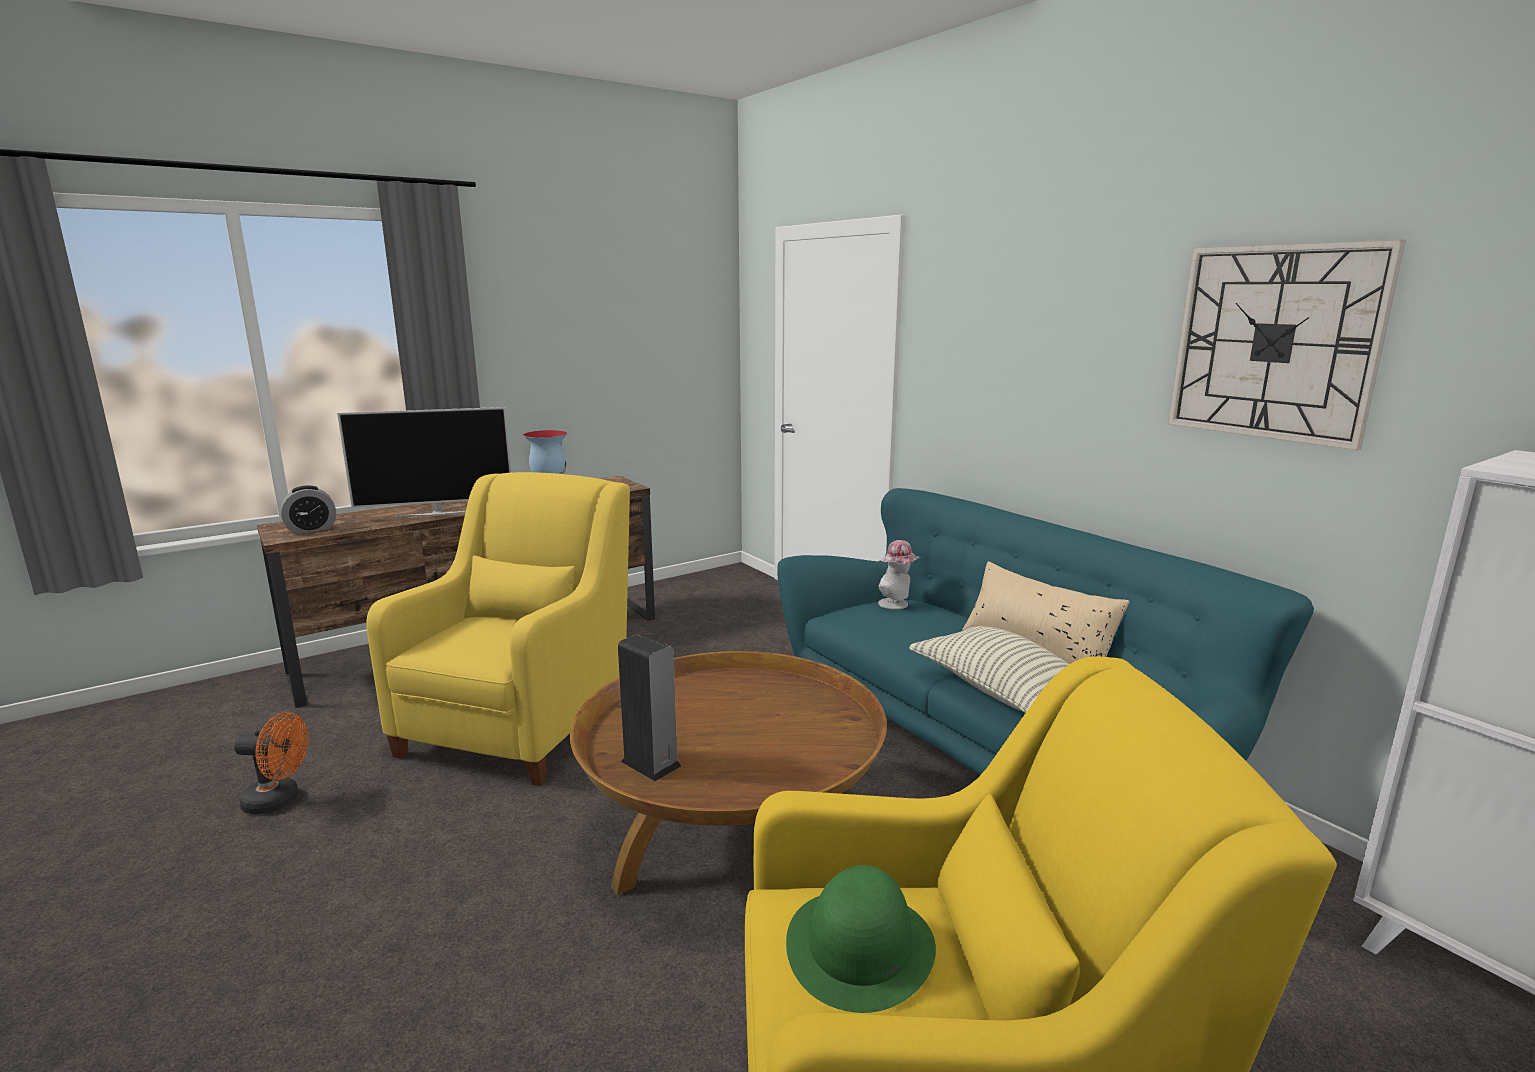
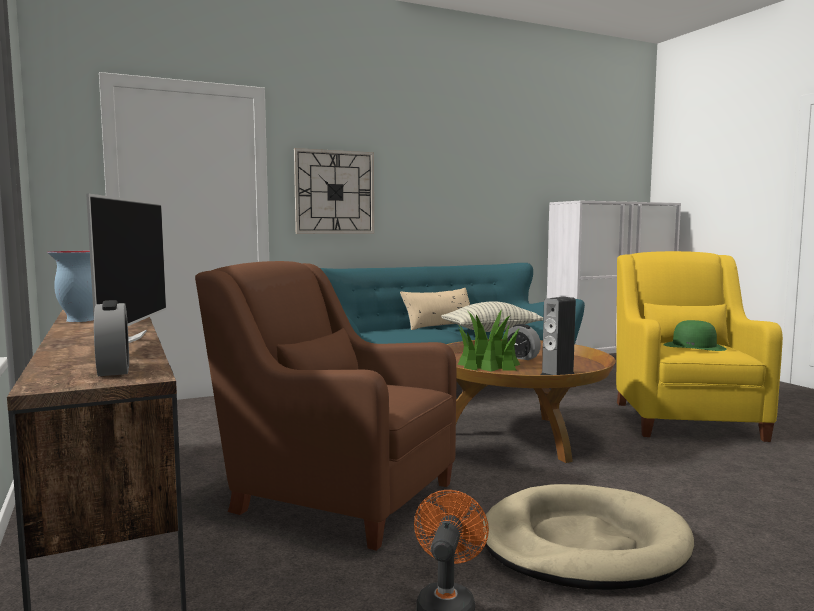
camera: 80 degrees left, 10 degrees down
(346, 888) = (583, 544): none -> beige dog bed
(523, 721) = (336, 495): yellow armchair -> brown armchair
(721, 705) = (488, 364): none -> potted plant
(787, 732) = (520, 357): none -> alarm clock
(897, 604) = (369, 332): hat -> none
(1274, 342) = (480, 171): wall clock -> wall clock (334, 192)

